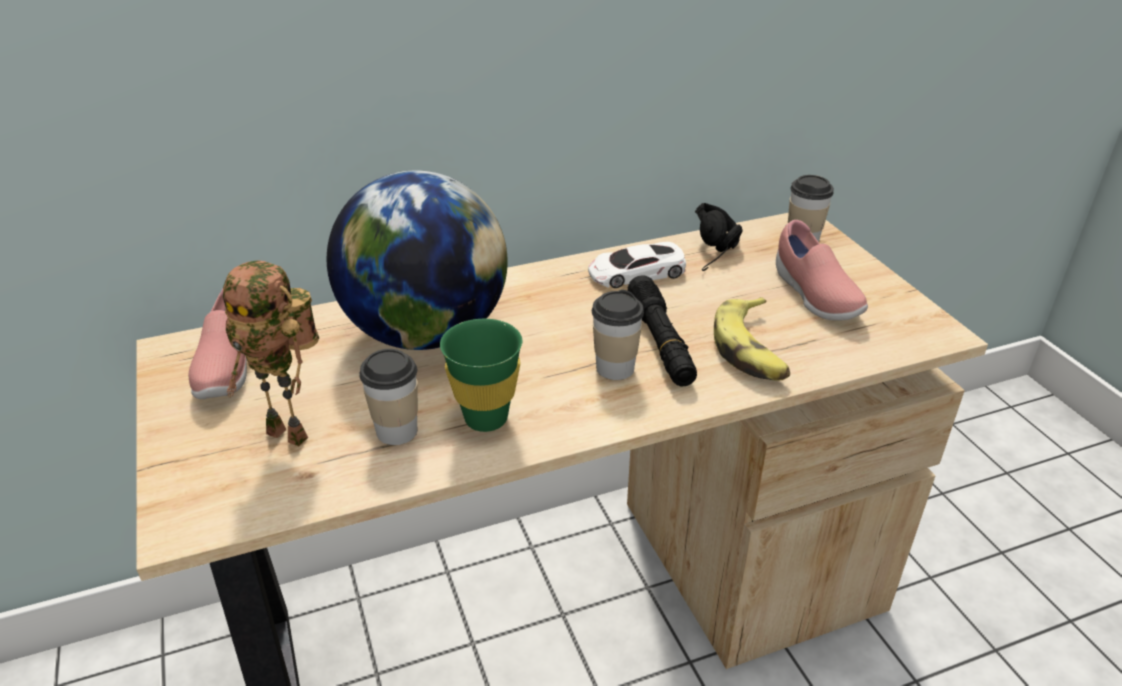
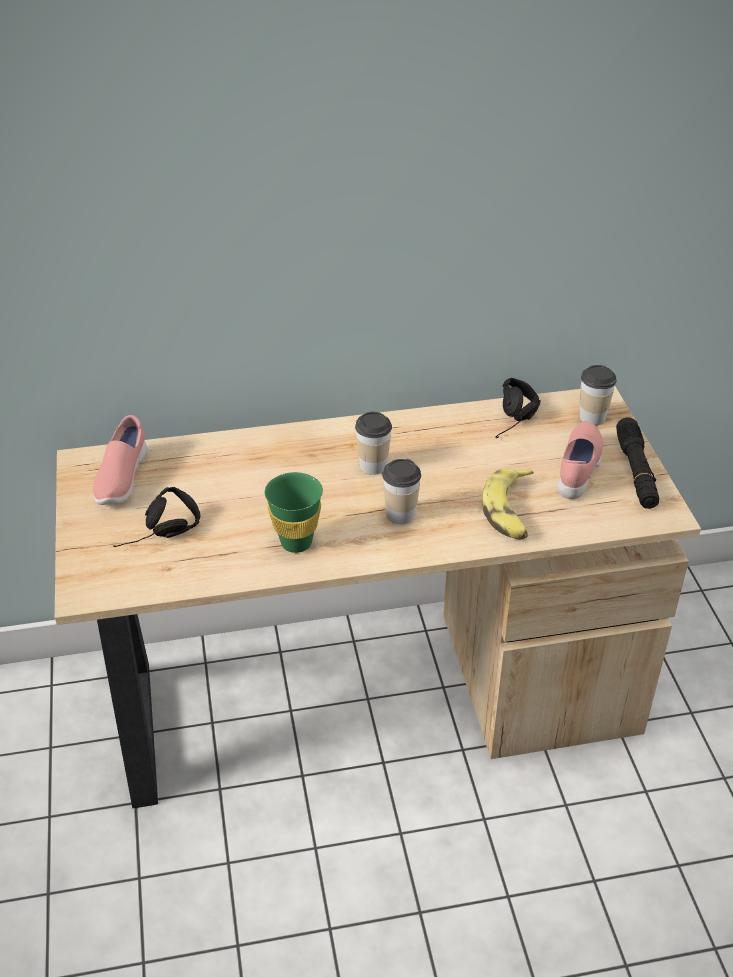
camera: 10 degrees right, 5 degrees up
(293, 433) = (161, 537): toy robot -> black headphones
(397, 431) = (232, 544): cup -> cup (373, 465)
(426, 333) = (267, 469): globe -> none
(636, 273) = (443, 433): white toy car -> none
(660, 341) = (442, 496): black flashlight -> black flashlight (636, 471)
(814, 295) = (579, 470): pink shoe -> pink shoe turned 150 degrees counterclockwise

